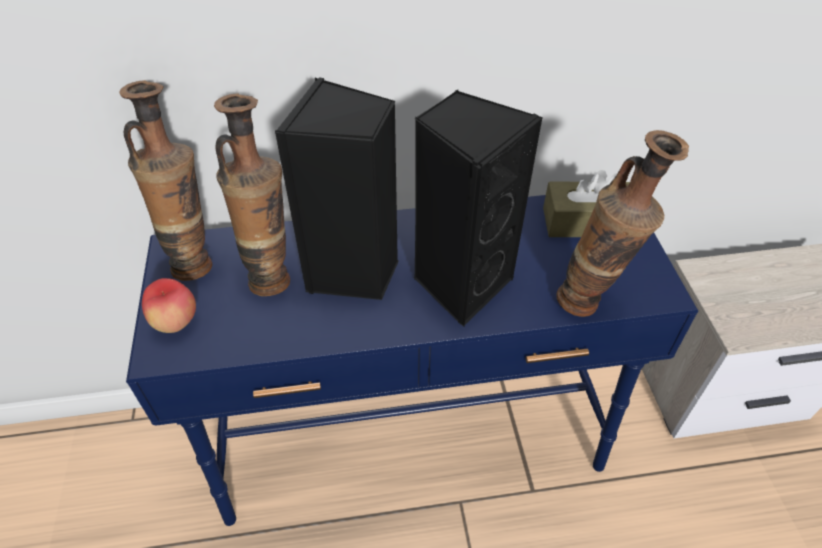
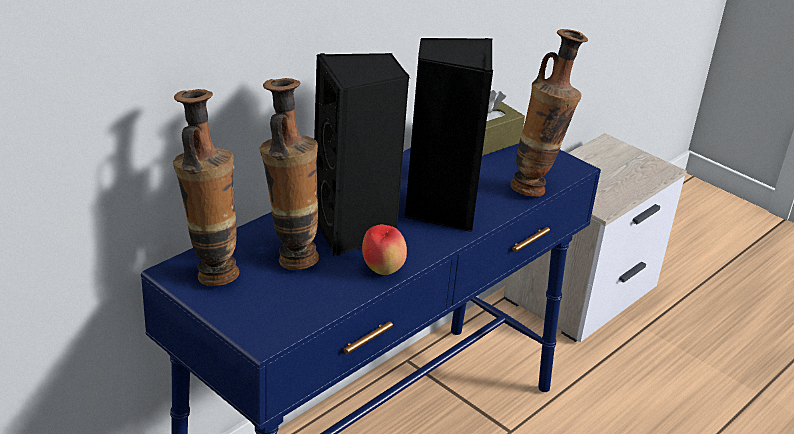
camera: 40 degrees left, 15 degrees down
(176, 323) = (253, 314): apple -> apple (383, 270)

